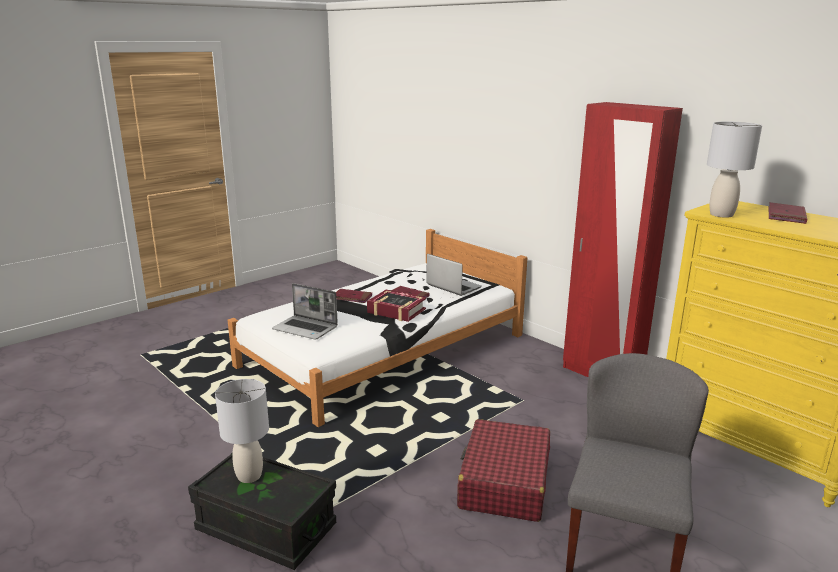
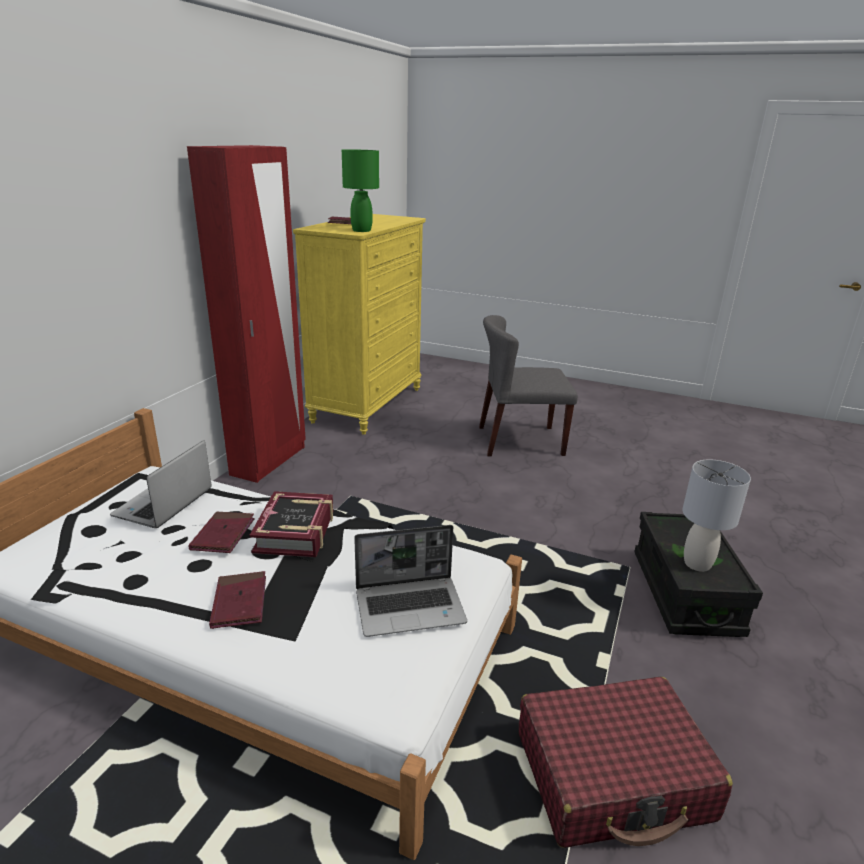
camera: 115 degrees left, 5 degrees up
(306, 329) = (411, 607): laptop -> laptop turned 75 degrees clockwise
(504, 483) = (496, 487): red suitcase -> red suitcase (613, 776)
(721, 215) = (362, 230): grey table lamp -> green table lamp

